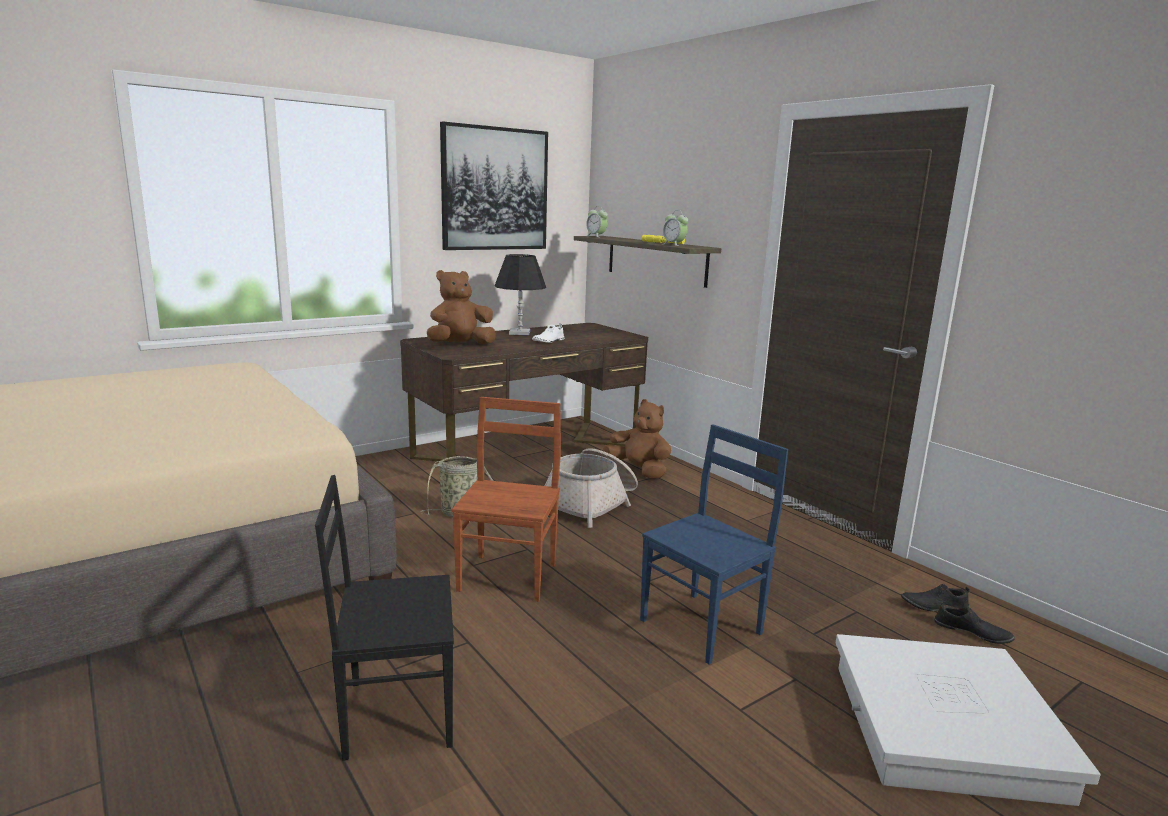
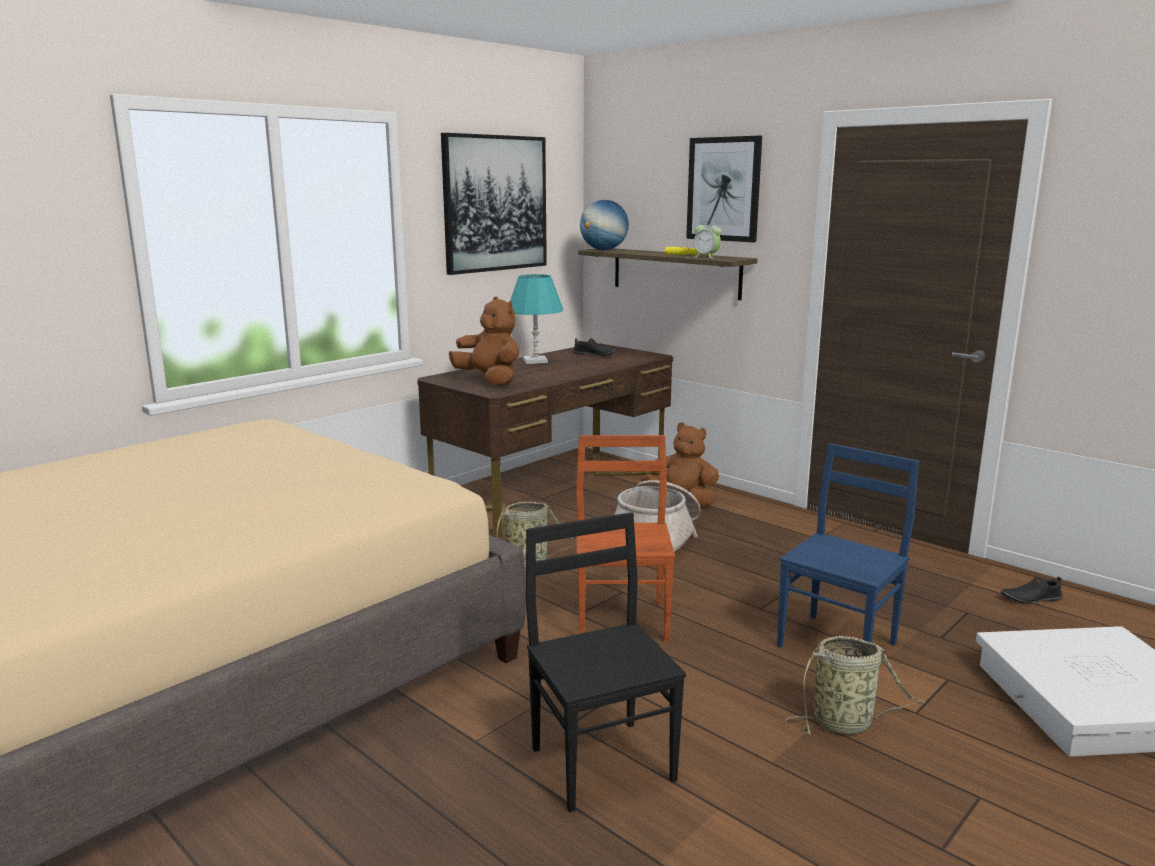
camera: 10 degrees left, 0 degrees up
(397, 712) = (603, 762): black chair -> black chair turned 90 degrees clockwise
(460, 345) = (489, 381): brown plush toy -> brown plush toy turned 90 degrees clockwise
(519, 333) = (535, 361): black table lamp -> turquoise table lamp
(548, 341) = (576, 368): white shoe -> none
(596, 236) = (604, 249): alarm clock -> globe
(660, 709) = (846, 723): none -> basket
(697, 181) = (724, 189): none -> picture
(972, 633) = (1075, 618): black shoe -> black shoe (595, 354)

